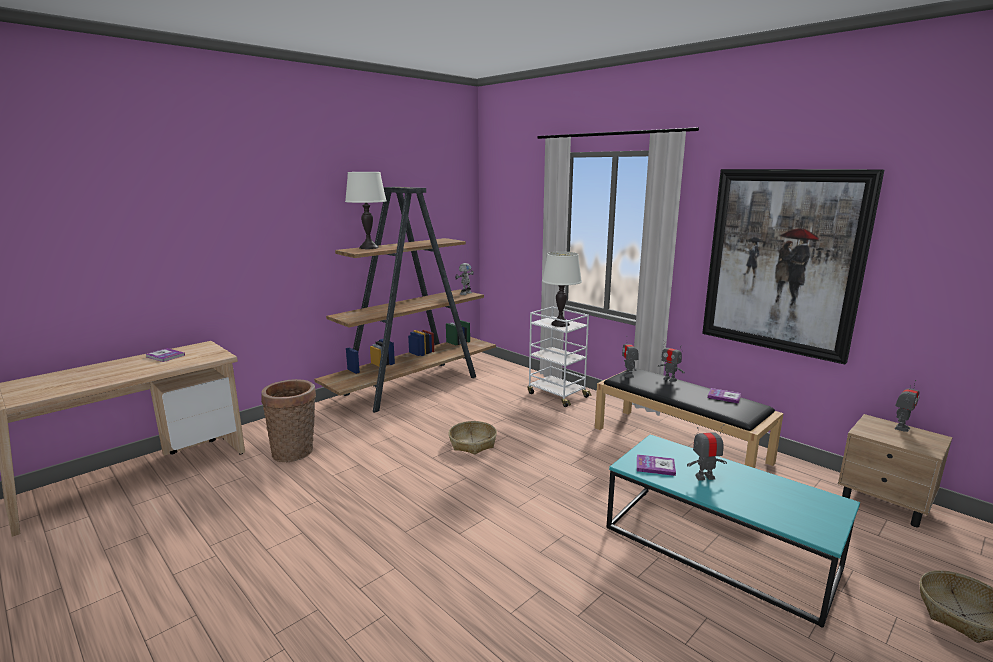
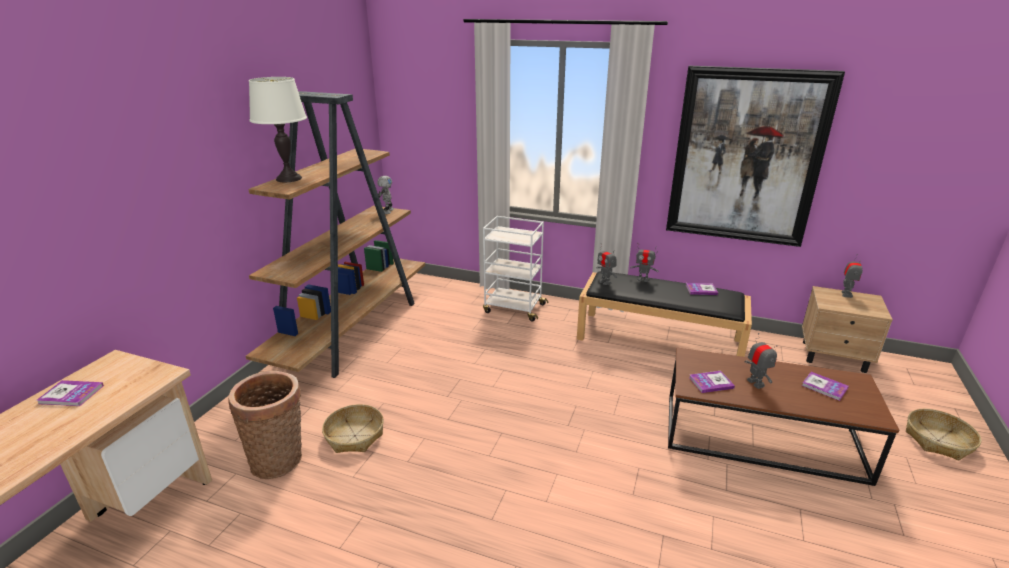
camera: 25 degrees left, 10 degrees up
(472, 443) = (476, 389): basket -> basket (354, 435)
(560, 324) = (516, 236): white table lamp -> none
(704, 477) = (755, 383): toy robot -> toy robot turned 105 degrees clockwise
(718, 548) = (761, 438): turquoise coffee table -> brown coffee table
(784, 498) = (824, 387): none -> book

